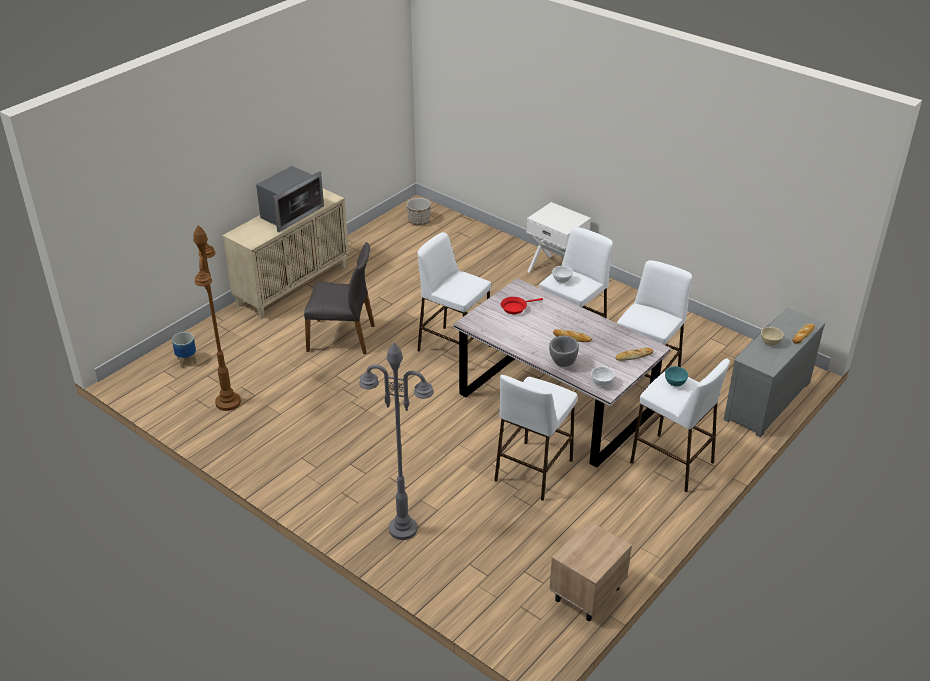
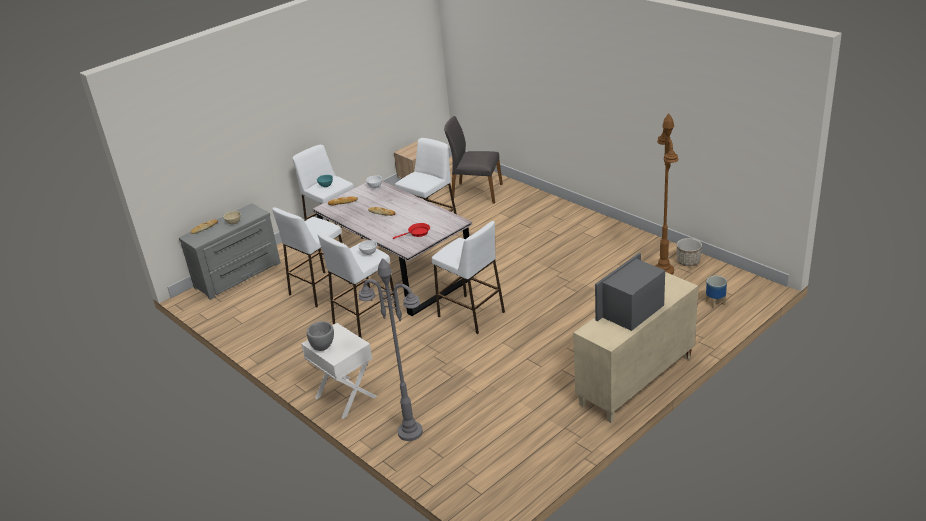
camera: 170 degrees left, 5 degrees down
(342, 337) = (574, 324): grey chair -> grey chair (476, 192)
(403, 529) = (522, 204): grey floor lamp -> grey floor lamp (410, 432)
(419, 221) = (489, 477): planter -> planter (688, 262)
(563, 363) = (396, 197): grey bowl -> grey bowl (323, 347)

